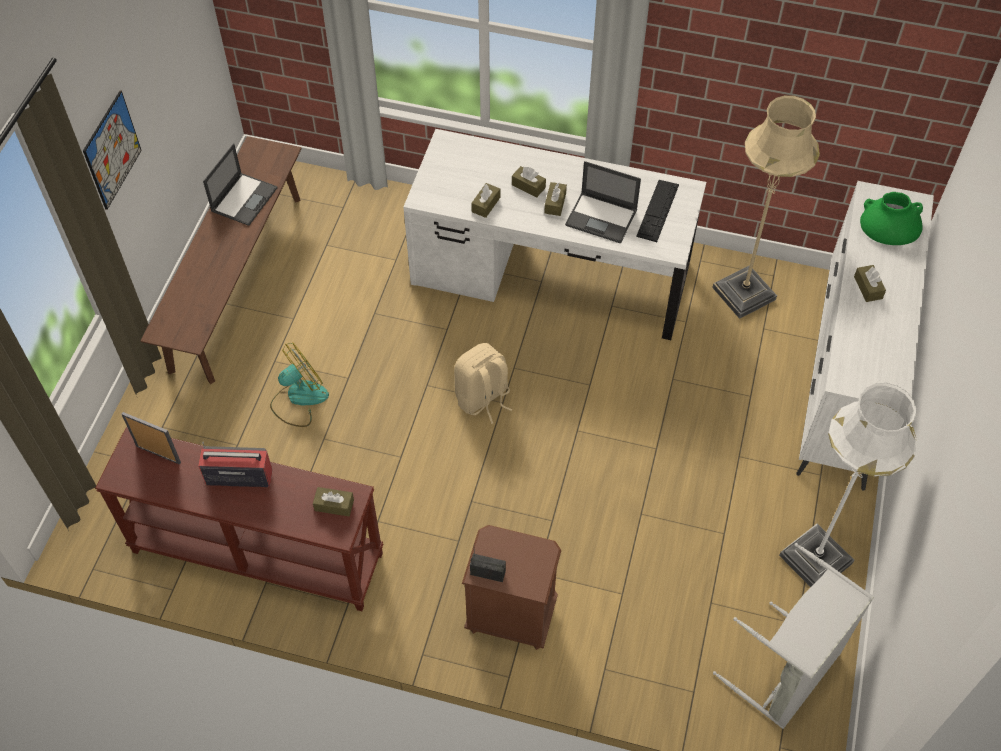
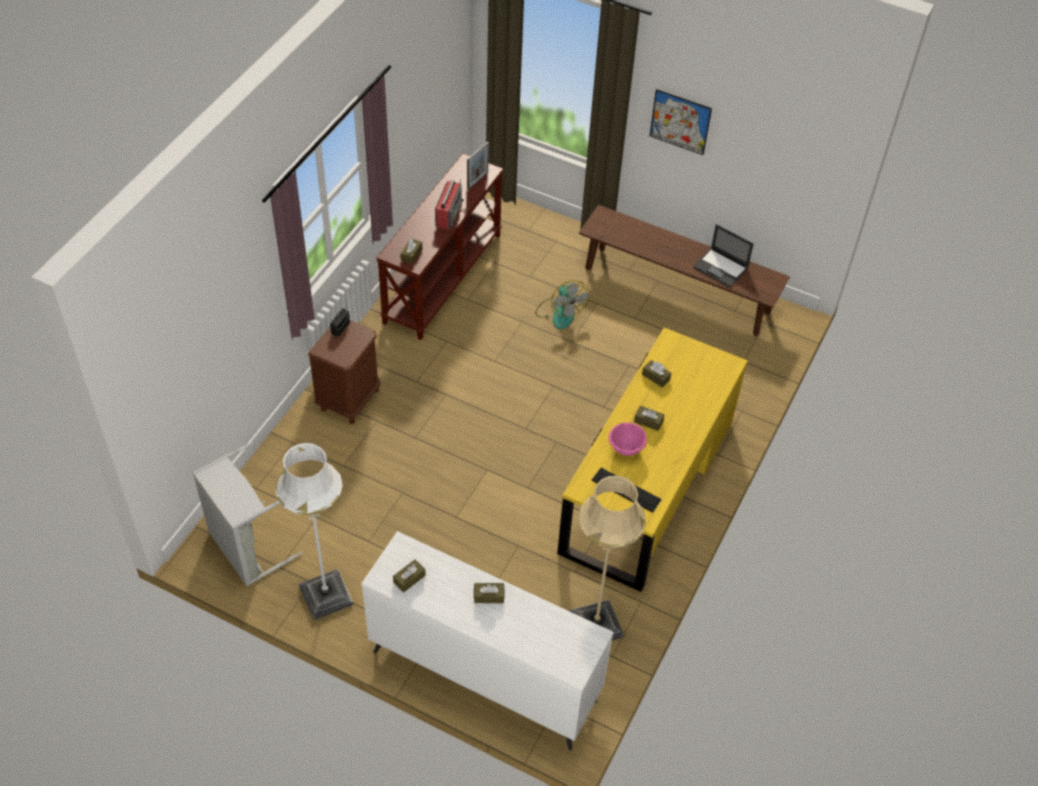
camera: 100 degrees right, 5 degrees down
(483, 399) = (532, 417): beige backpack -> none
(528, 186) = (671, 408): brown tissue box -> brown tissue box (409, 579)
(551, 273) = (647, 486): white desk -> yellow desk
(602, 218) = (626, 449): laptop -> pink bowl
(890, 224) = (555, 639): green vase -> none

